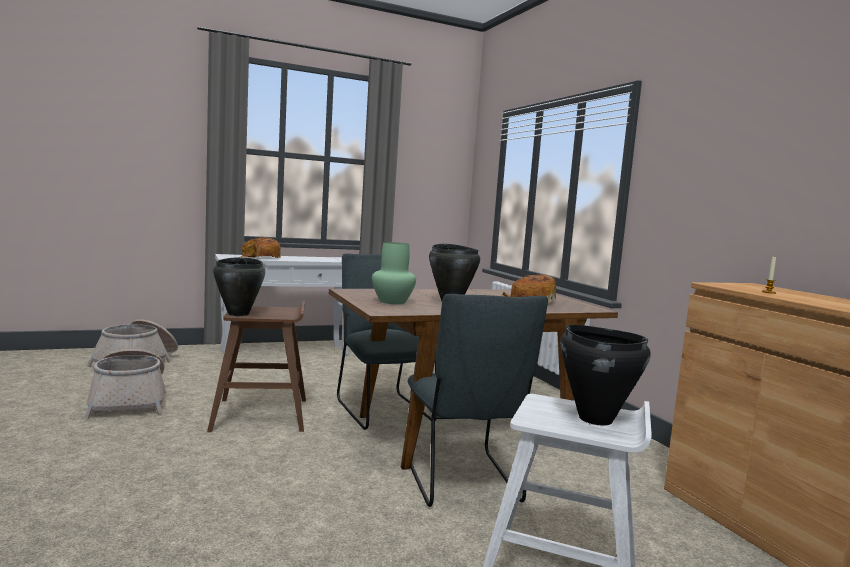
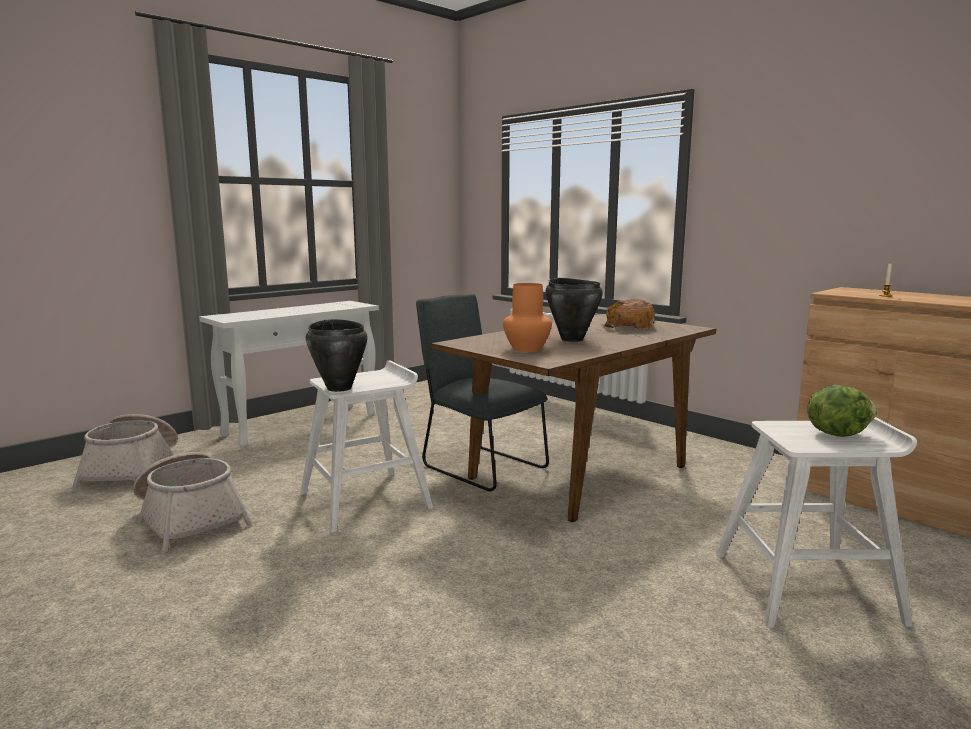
camera: 20 degrees left, 5 degrees up
(260, 257) = (260, 313): bread -> none
(262, 414) = (366, 499): brown stool -> white stool
(393, 302) = (527, 349): green vase -> orange vase
(462, 481) = (635, 520): grey chair -> none
(595, 419) = (837, 433): black cooking pot -> lettuce

